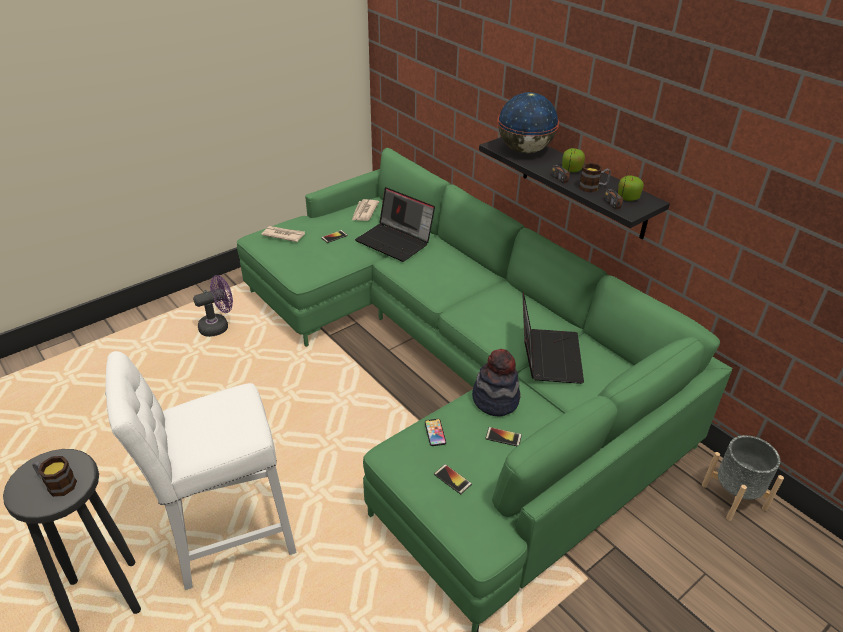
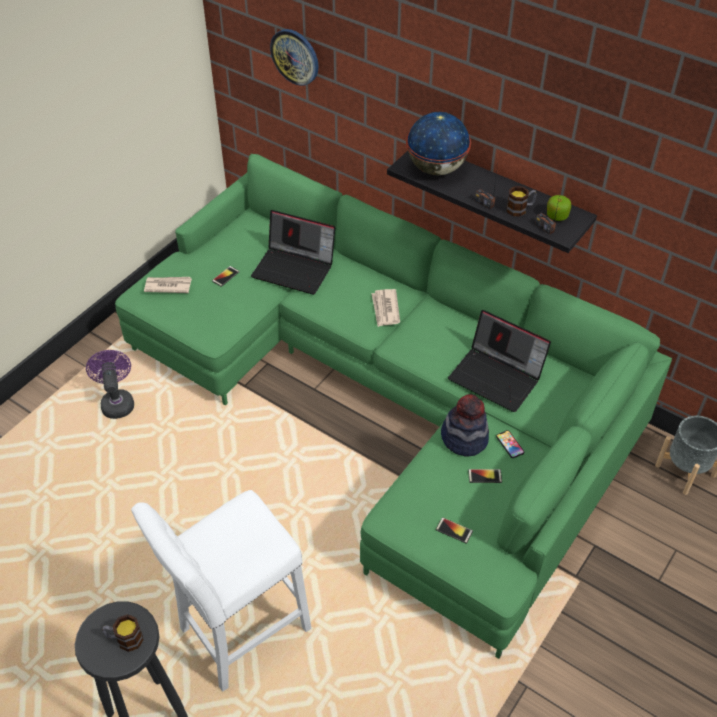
camera: 15 degrees left, 10 degrees up
(218, 326) = (117, 402): purple fan -> purple fan turned 60 degrees counterclockwise
(364, 212) = (244, 235): newspaper -> newspaper (385, 309)
(428, 55) = (295, 56): none -> wall clock
(435, 433) = (421, 487): phone -> phone (510, 444)
(547, 355) = (497, 377): laptop -> laptop turned 135 degrees clockwise
(571, 169) = (491, 187): apple -> none

